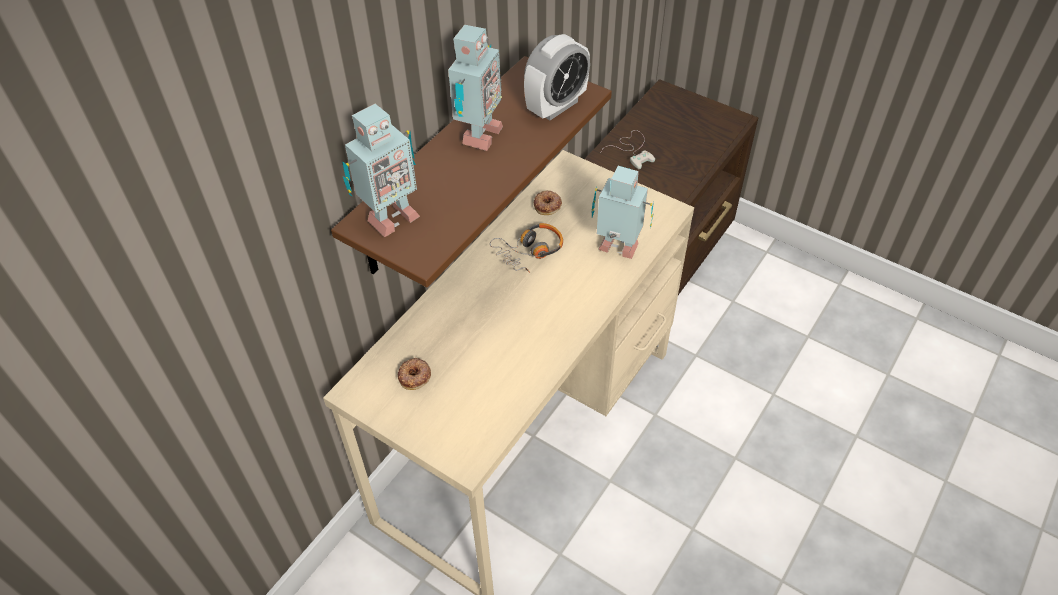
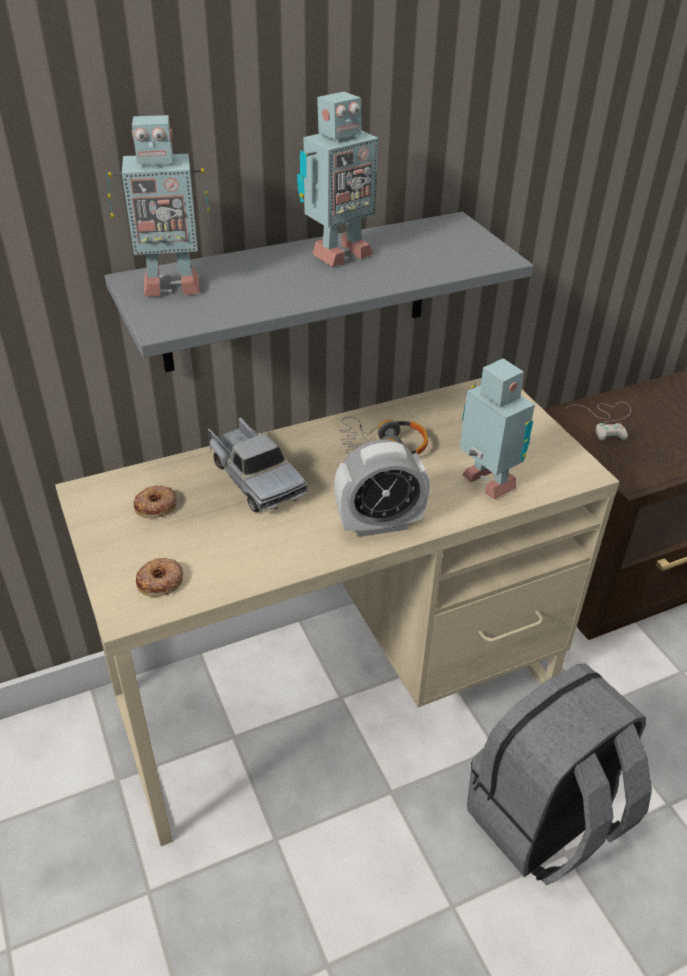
camera: 30 degrees right, 10 degrees down
(440, 169) = (297, 293): brown shelf -> grey shelf
(463, 319) = (254, 477): none -> toy truck
(547, 205) = (441, 413): donut -> donut (161, 581)
(556, 106) = (452, 257): alarm clock -> alarm clock (379, 524)
(712, 445) = (544, 821): none -> grey backpack

